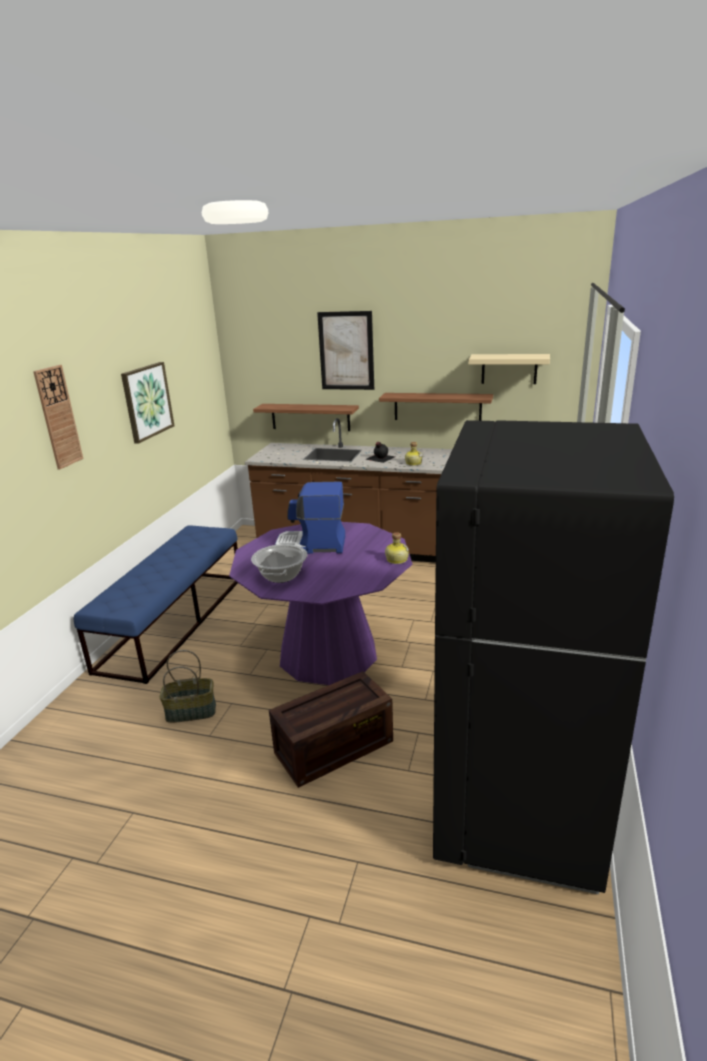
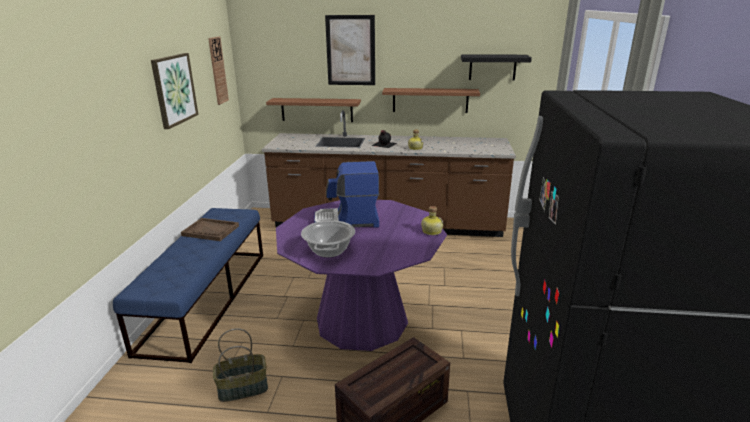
camera: 10 degrees left, 0 degrees up
(58, 417) = (92, 98): wall clock -> wall clock (218, 70)
(180, 550) = (211, 231): none -> brown tray
(509, 369) = (492, 67): beige shelf -> black shelf

